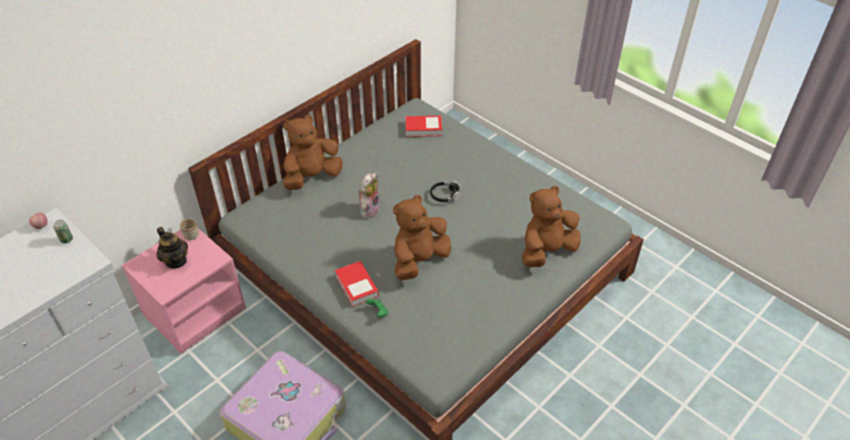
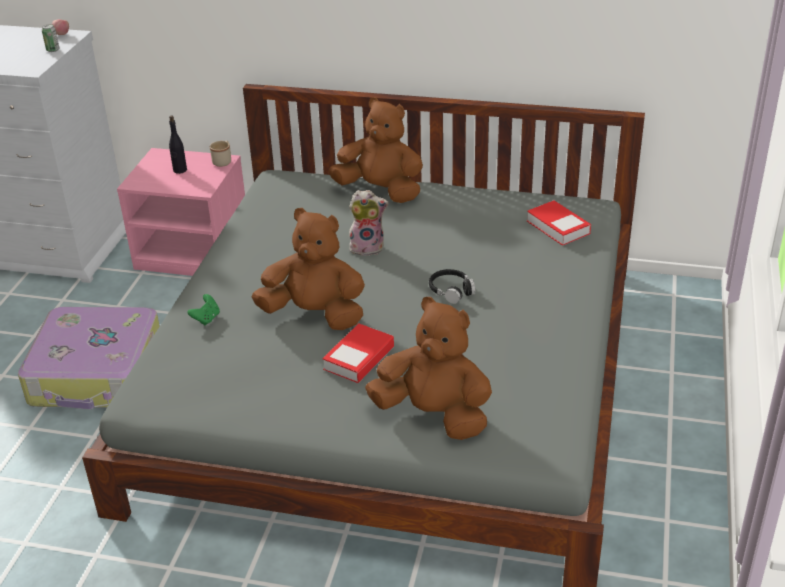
camera: 60 degrees right, 10 degrees down
(176, 261) = (180, 170): teapot -> black bottle
(356, 286) = (235, 288): book -> book (359, 358)

